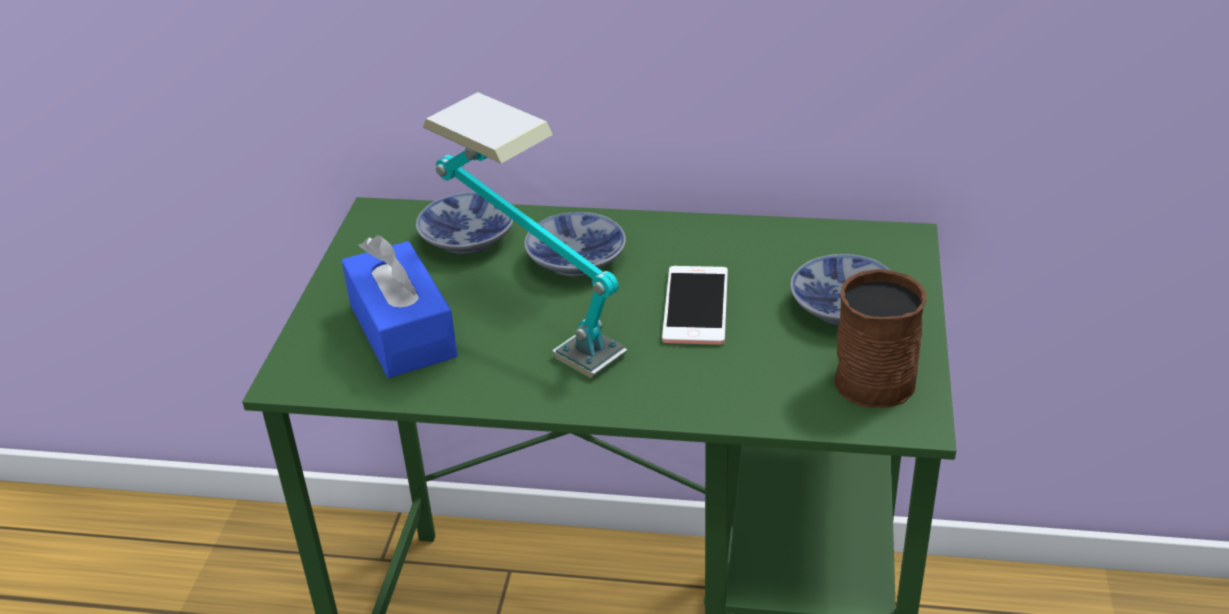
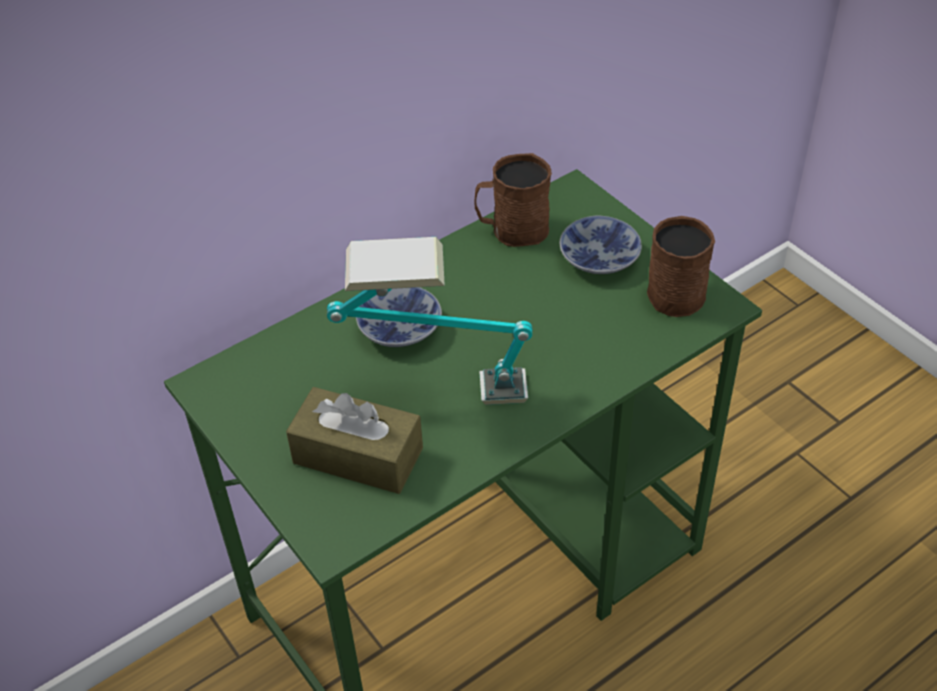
camera: 45 degrees left, 10 degrees up
(402, 331) = (358, 455): blue tissue box -> brown tissue box
(469, 236) = (301, 357): bowl -> none
(695, 306) = (518, 312): phone -> none
(792, 239) = (512, 229): none -> brown mug

